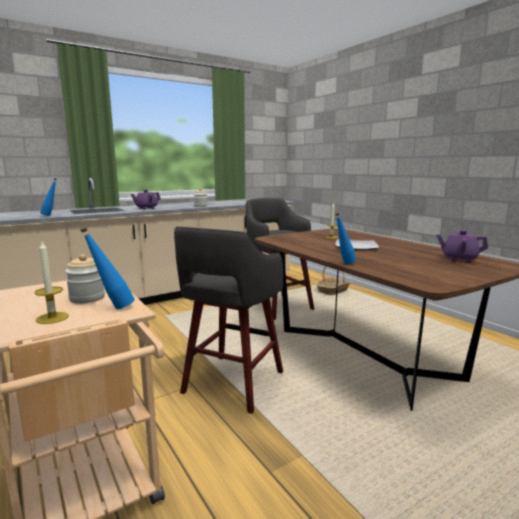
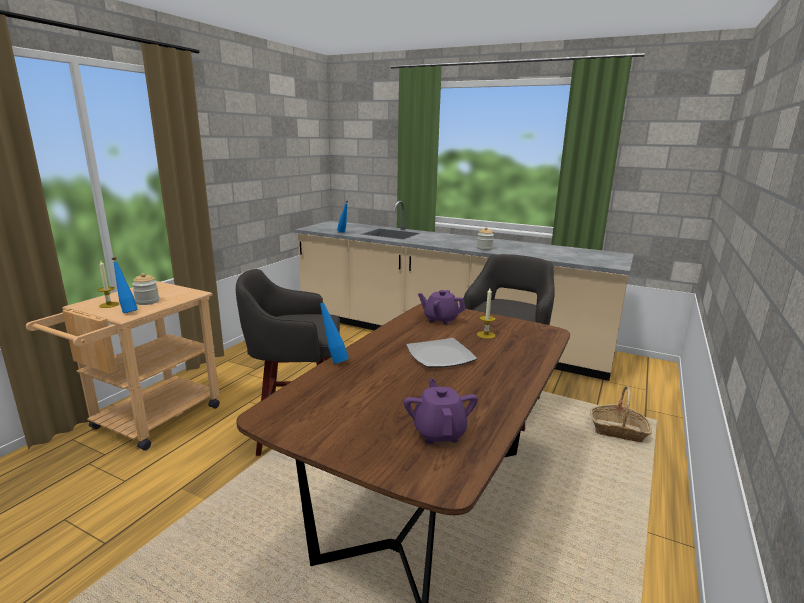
camera: 60 degrees right, 5 degrees up
(146, 208) = (428, 240): purple teapot -> purple teapot (440, 319)

